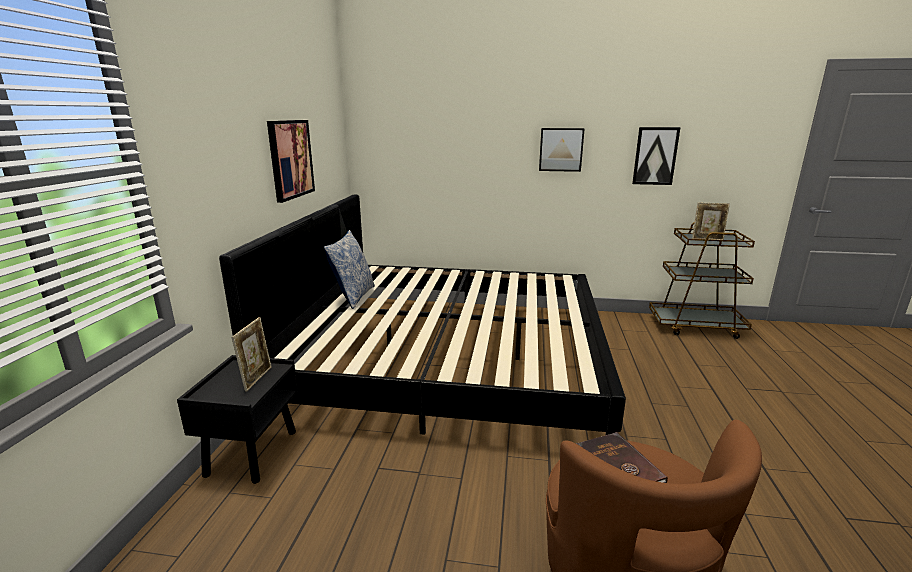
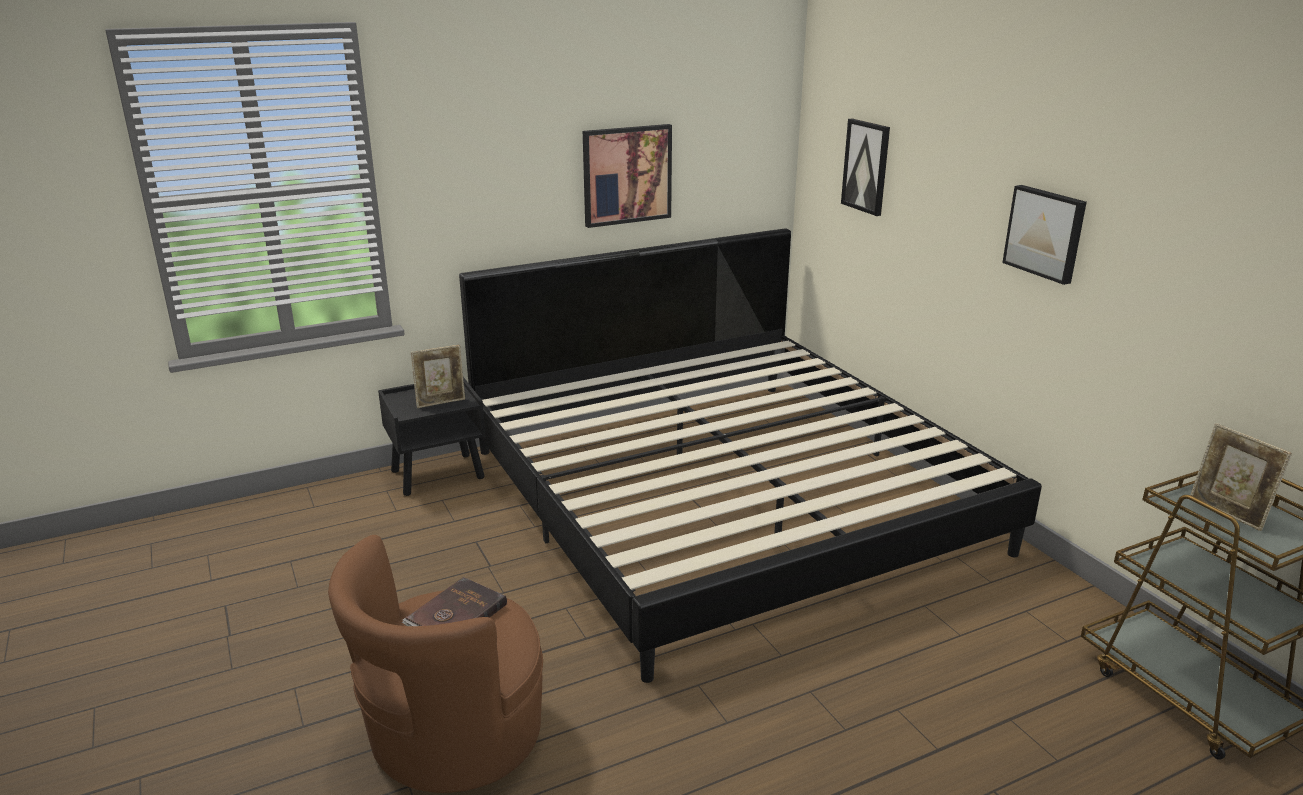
camera: 55 degrees right, 5 degrees up
(353, 296) = (680, 369): pillow -> none
(655, 156) = (1206, 295): picture -> picture (866, 166)

